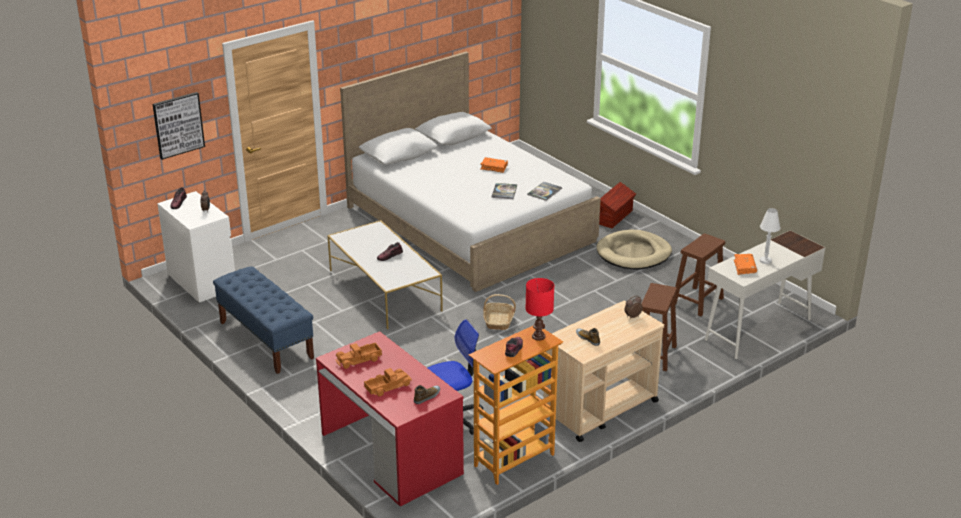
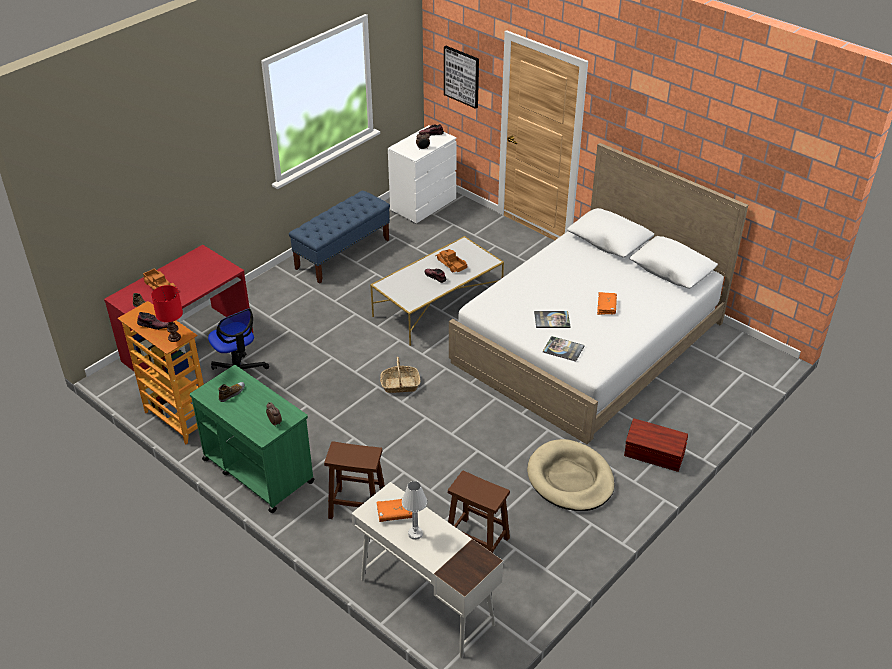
camera: 80 degrees right, 10 degrees up
(359, 360) = (198, 266): toy truck -> toy truck (451, 264)
(599, 409) = (257, 470): beige cart -> green cart

